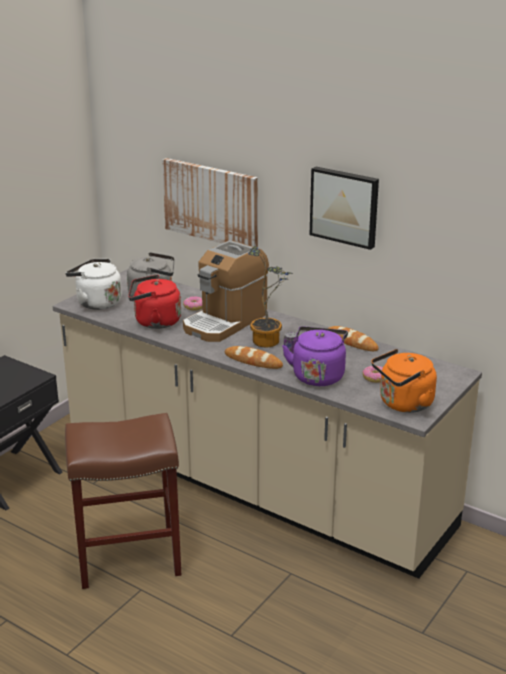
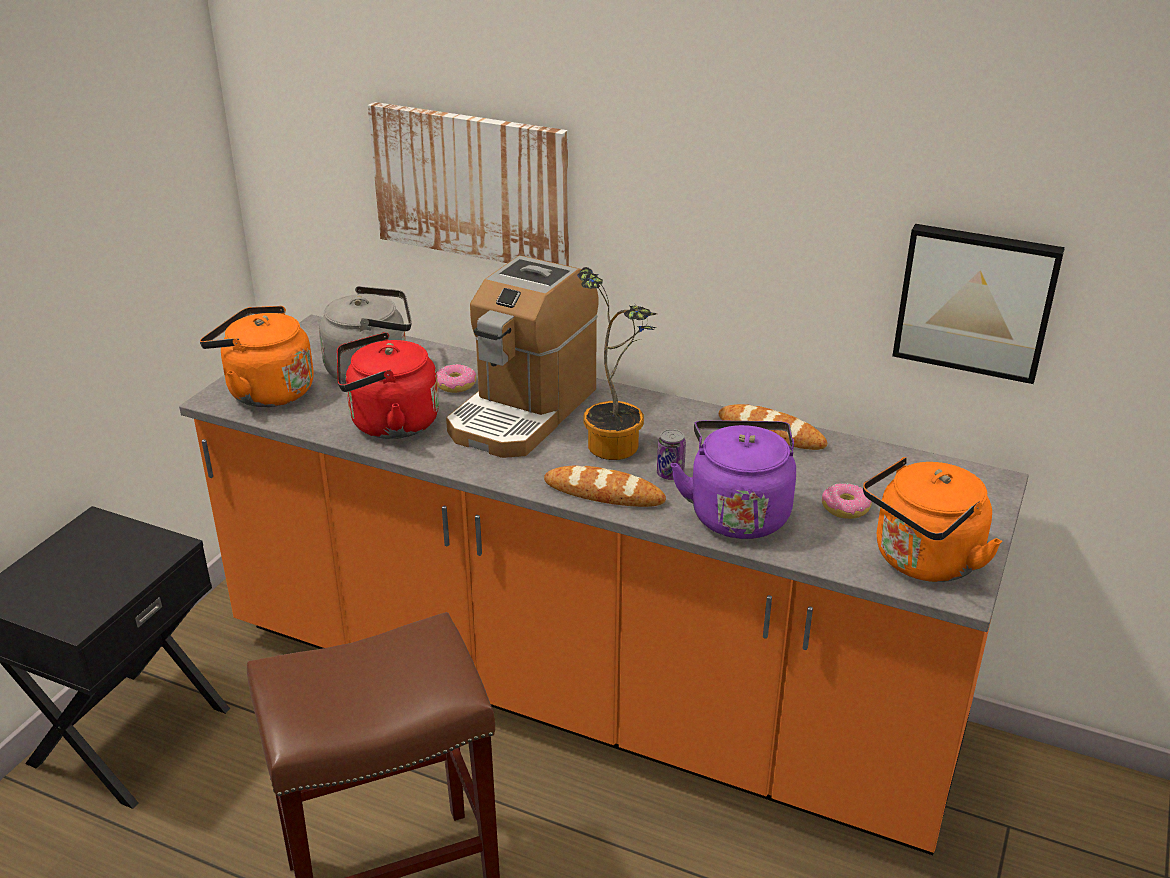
camera: 10 degrees left, 5 degrees up
(96, 302) = (265, 392): white kettle -> orange kettle
(253, 483) = (585, 688): beige counter -> orange counter
(345, 206) = (752, 178): picture -> picture (976, 300)

